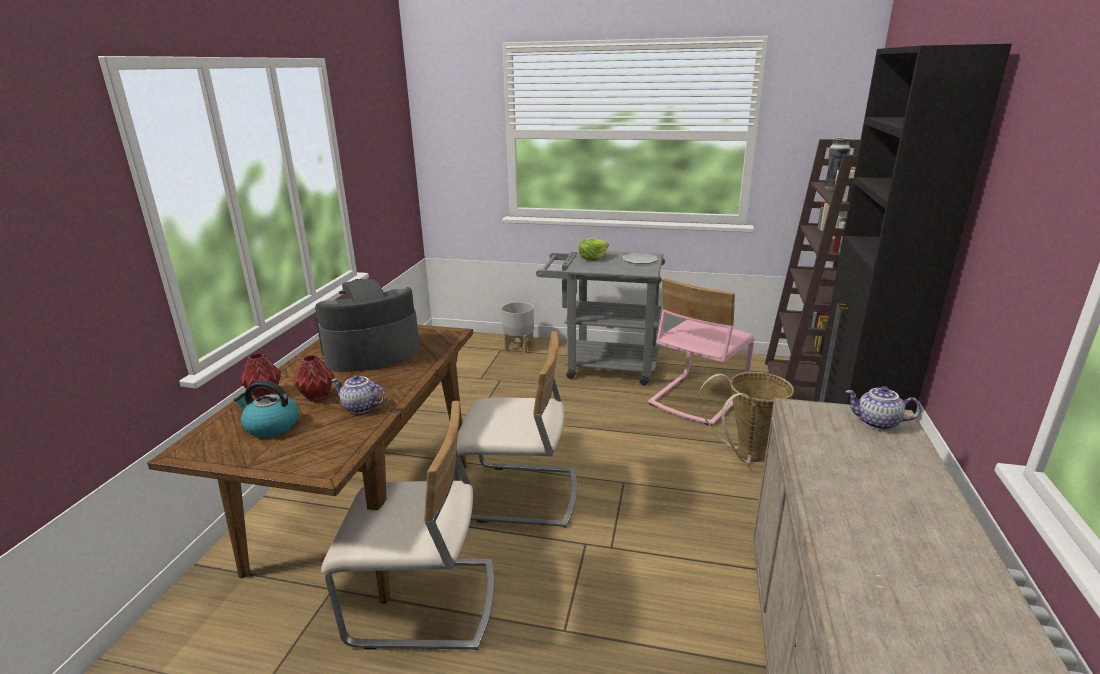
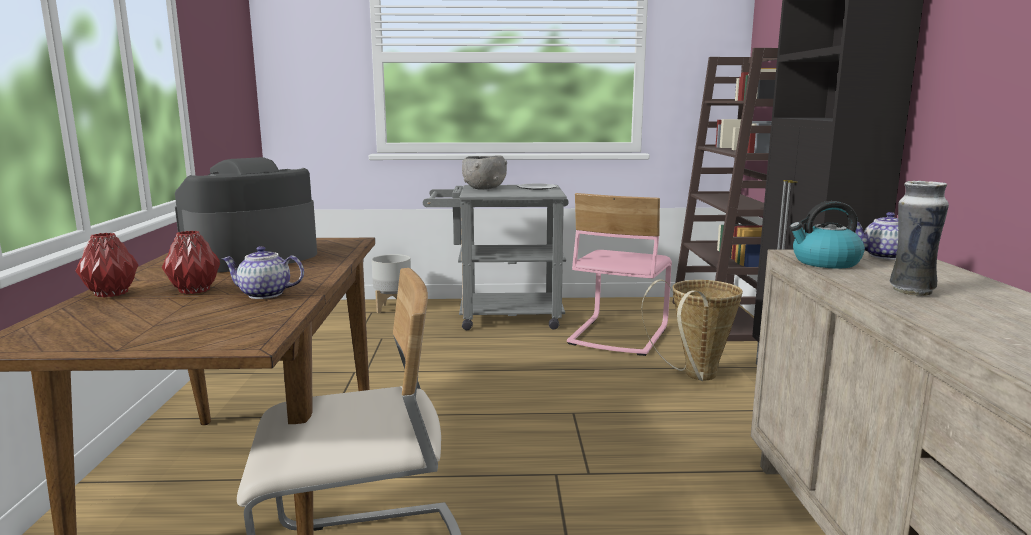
camera: 15 degrees left, 10 degrees down
(271, 426) = (137, 316): kettle -> kettle (825, 262)
(520, 496) = (453, 439): beige chair -> none
(593, 258) = (484, 188): lettuce -> grey bowl
(833, 189) = (732, 100): vase -> vase (910, 291)

